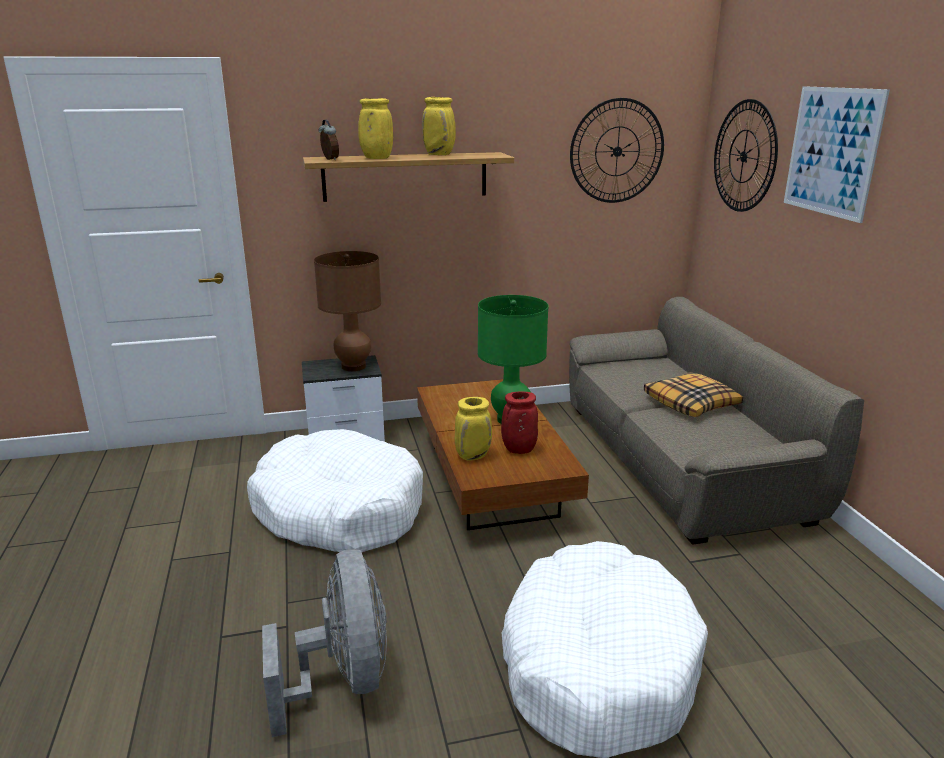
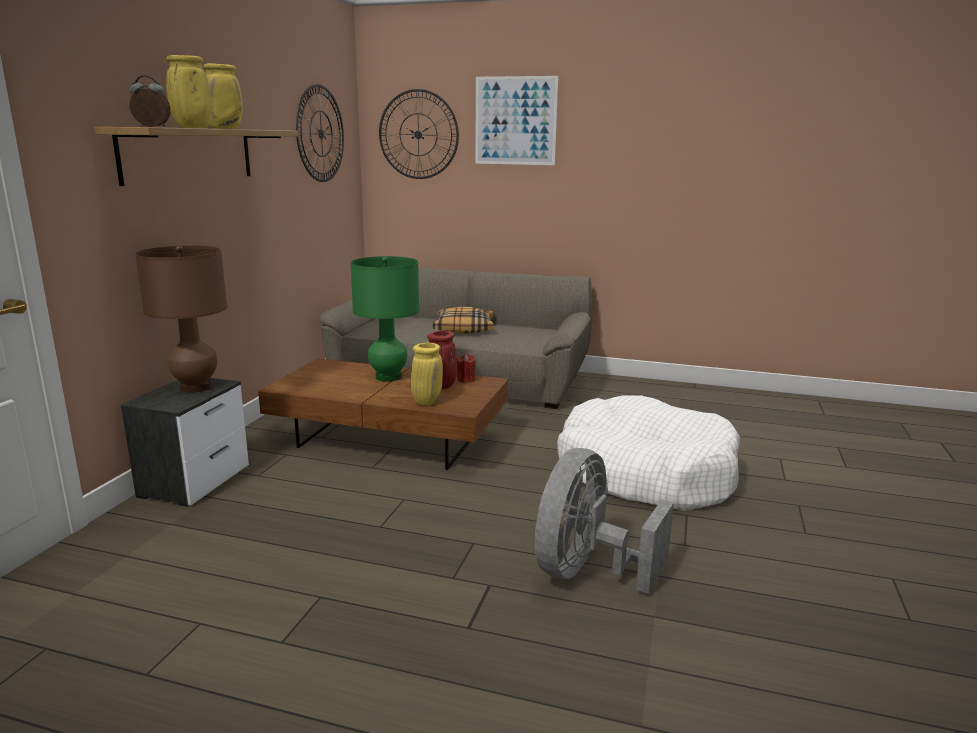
camera: 60 degrees left, 5 degrees down
(339, 510) = (332, 517): white dog bed -> none
(343, 680) = (587, 571): grey fan -> grey fan turned 75 degrees counterclockwise
(553, 455) = (466, 380): none -> red candle

